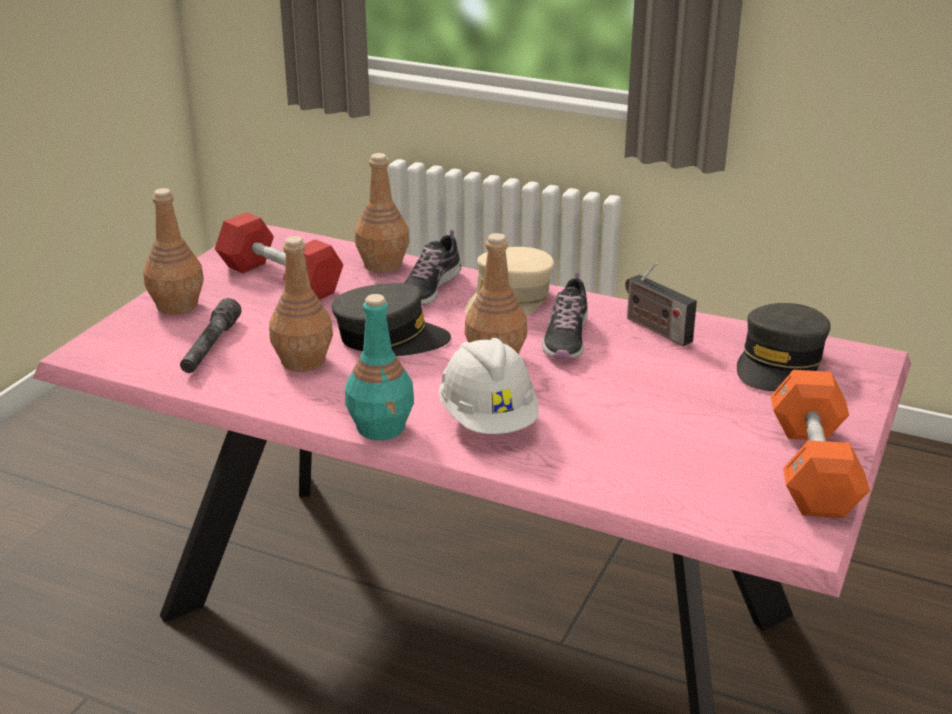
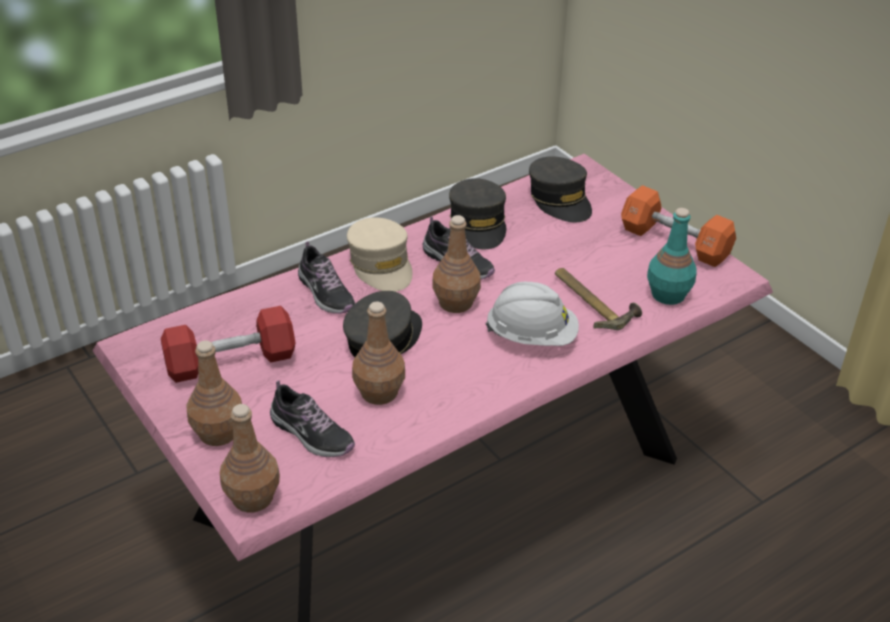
camera: 60 degrees left, 10 degrees up
(210, 347) = (311, 434): grey flashlight -> shoe
(381, 427) = (504, 386): turquoise bottle -> turquoise bottle (668, 294)
(383, 265) = (263, 300): brown bottle -> brown bottle (253, 497)
(603, 441) = (593, 302): none -> hammer
(655, 329) = (478, 224): radio -> grey cap

